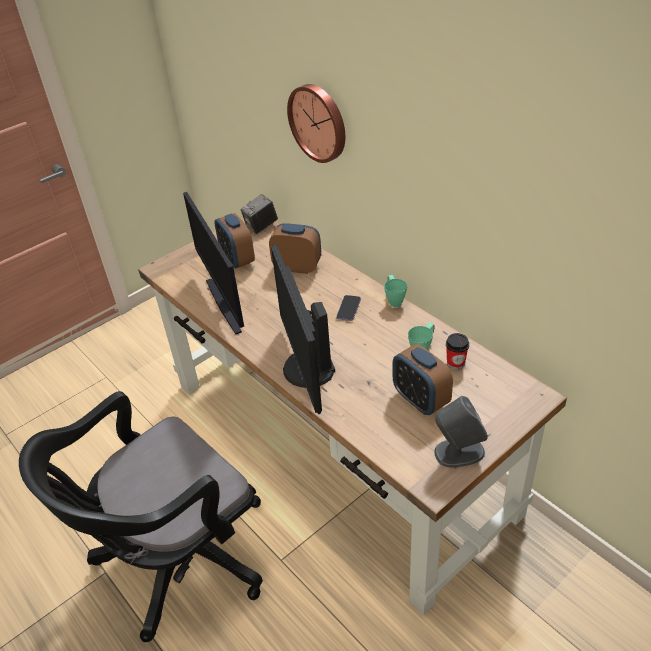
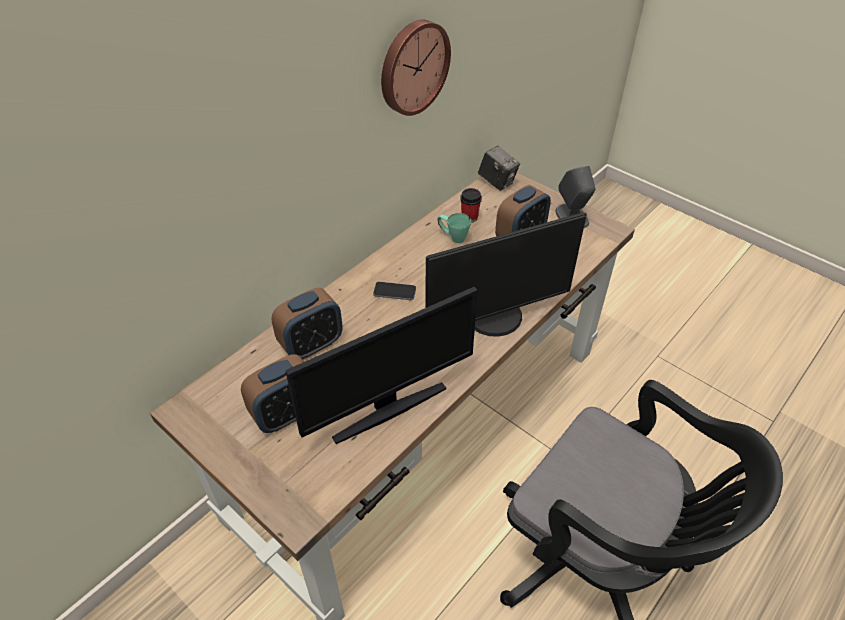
camera: 100 degrees left, 5 degrees up
(261, 227) = (205, 399): camera -> camera (497, 182)
(297, 267) = (311, 345): alarm clock -> alarm clock turned 135 degrees counterclockwise
(319, 122) = (232, 177): wall clock -> wall clock (412, 67)
(394, 300) = (379, 258): green mug -> none

